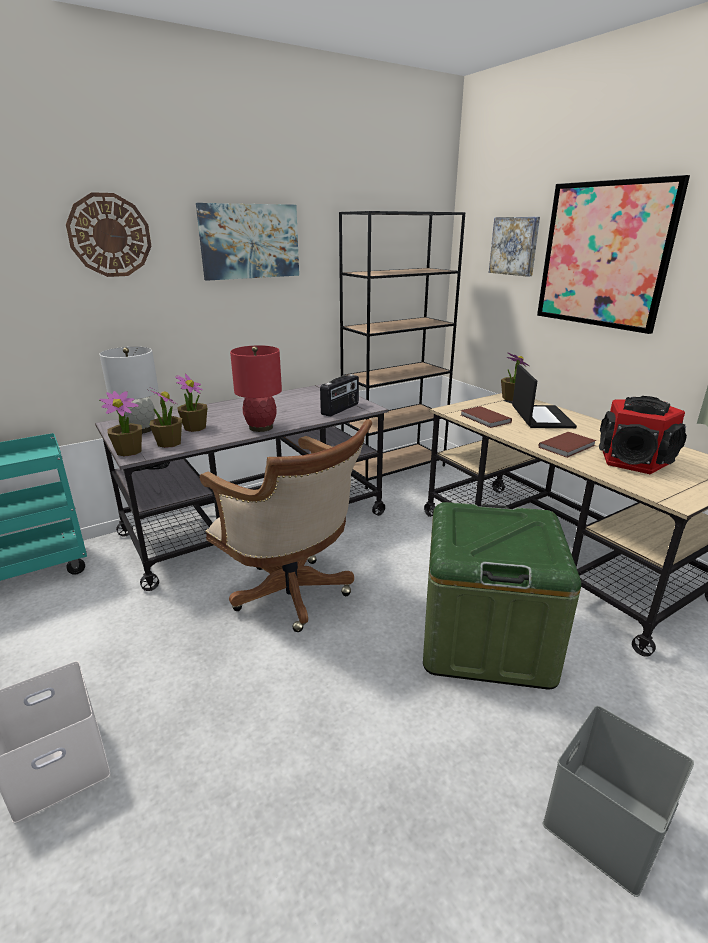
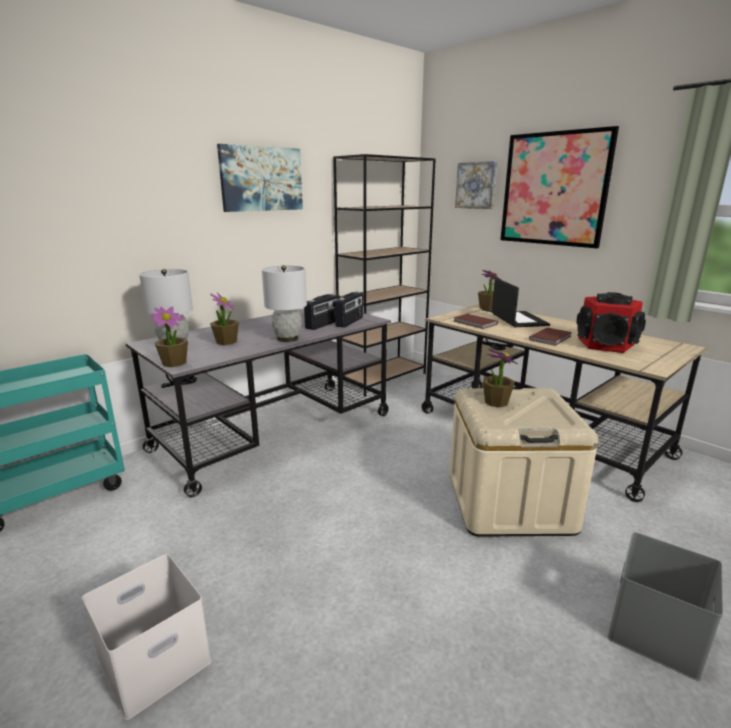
camera: 10 degrees left, 5 degrees down
(110, 235) = (142, 170): wall clock -> none
(169, 443) = (209, 354): potted plant -> potted plant (496, 402)
(261, 427) = (287, 338): red table lamp -> white table lamp
(295, 595) = (333, 487): office chair -> none
(309, 411) = (323, 324): none -> radio
(486, 637) = (509, 502): green storage box -> beige storage box

